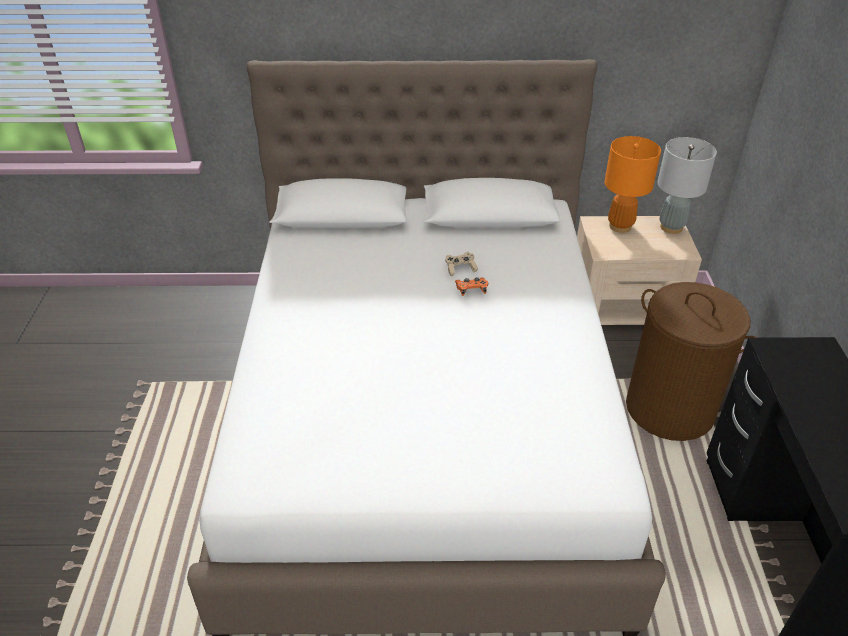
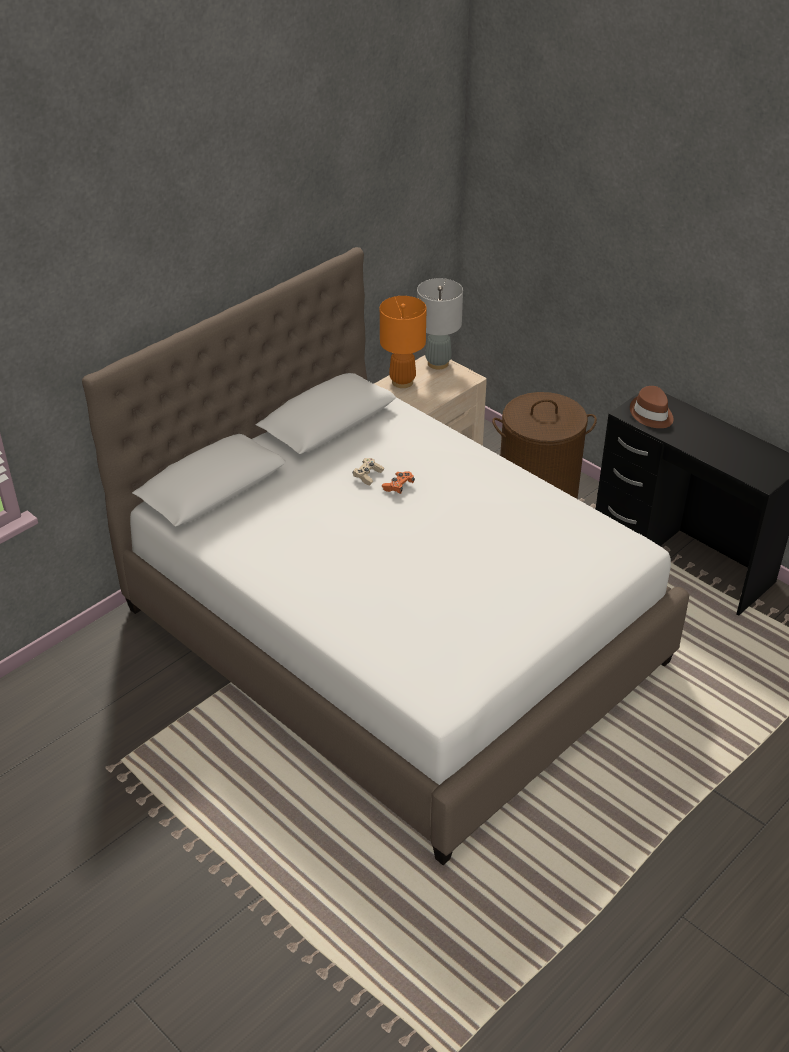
camera: 45 degrees left, 0 degrees up
(797, 364) = (651, 414): none -> brown hat

